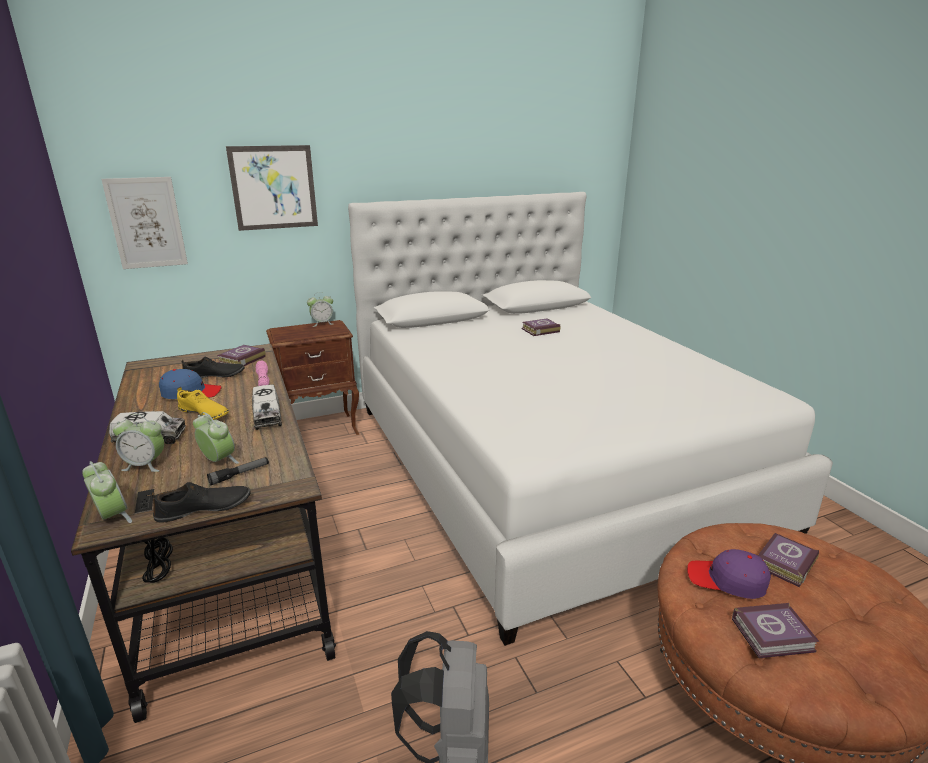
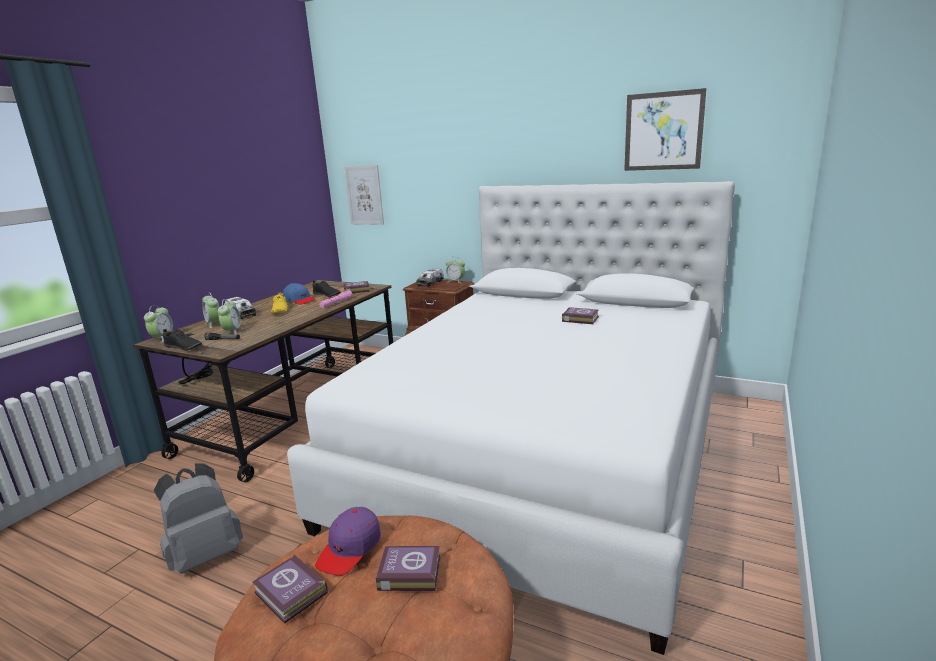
camera: 50 degrees right, 5 degrees down
(267, 416) = (293, 320): toy truck -> toy truck (430, 283)
(274, 187) = (436, 173): picture -> picture (663, 131)
(727, 580) = (350, 548): purple cap -> purple cap turned 135 degrees counterclockwise

